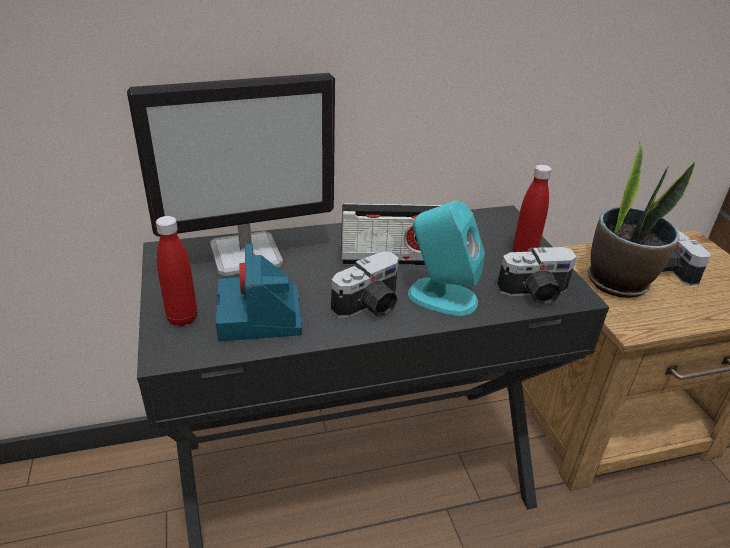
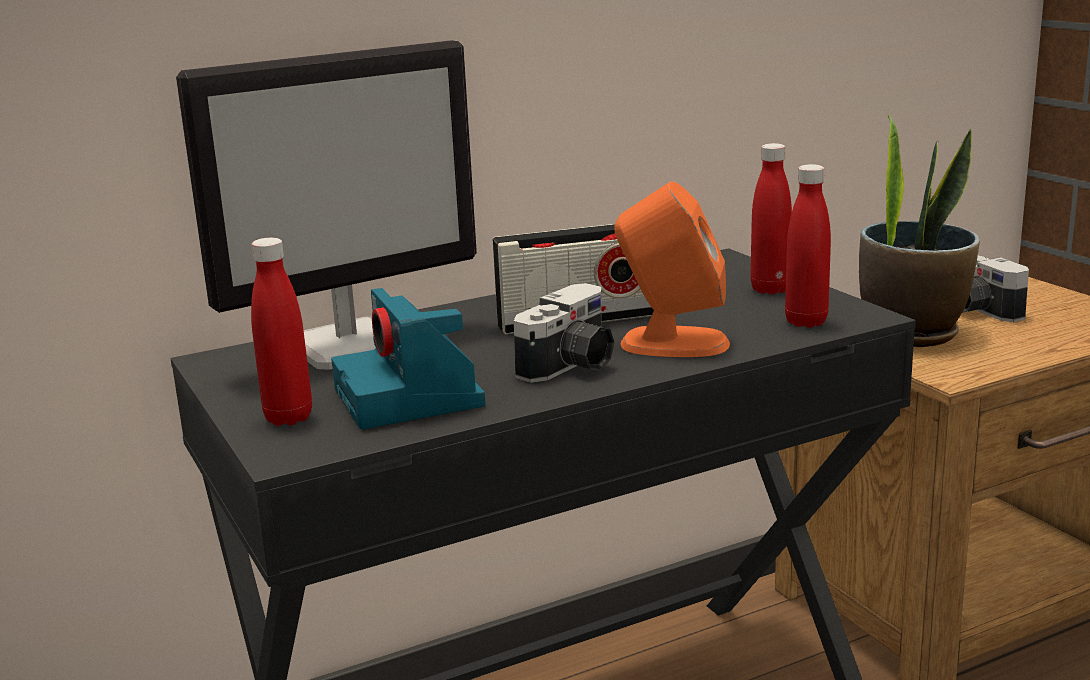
camera: 10 degrees left, 15 degrees down
(441, 297) = (673, 343): turquoise speaker -> orange speaker
(535, 294) = (806, 322): camera -> red bottle

